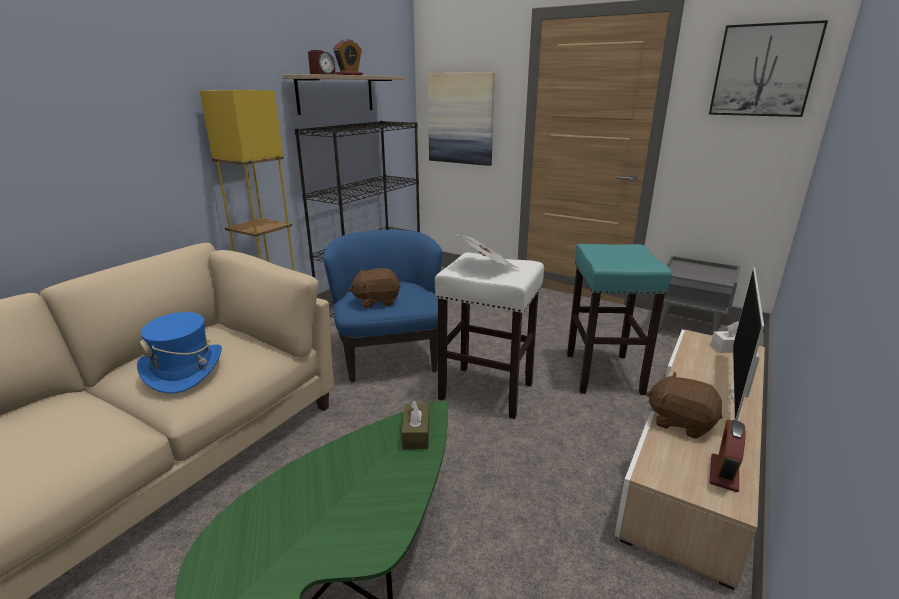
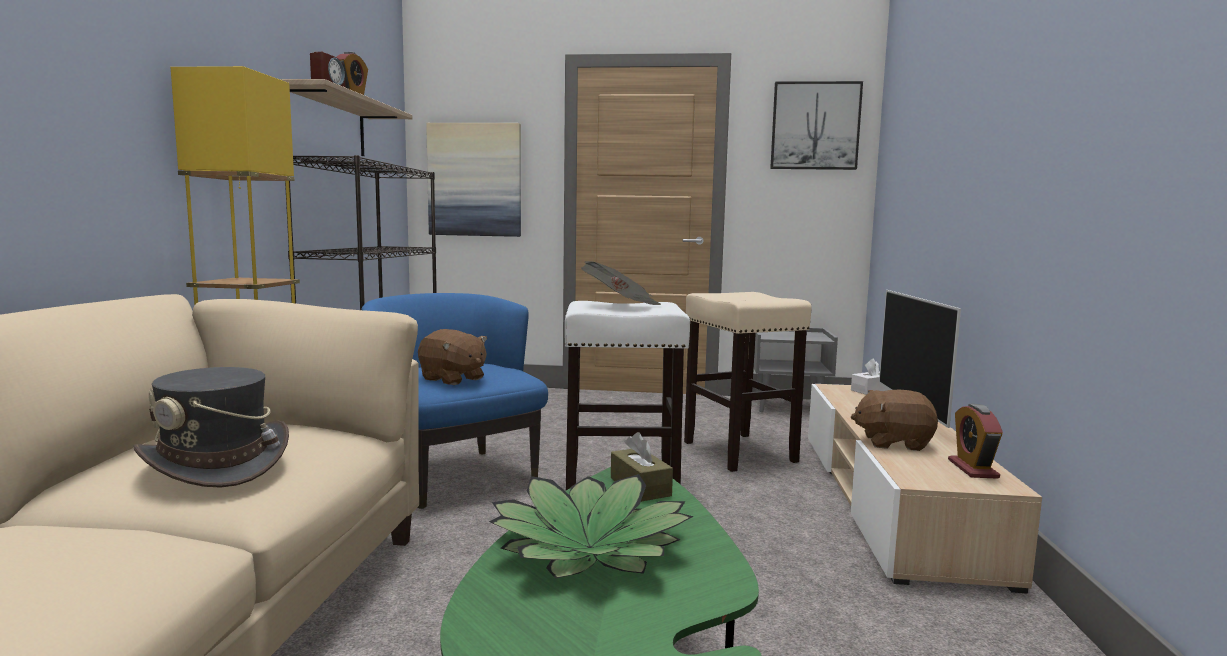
camera: 25 degrees left, 15 degrees down
(184, 370) = (217, 464): blue hat -> grey hat
(333, 485) = (589, 547): none -> potted plant
(377, 301) = (453, 379): brown plush toy -> brown plush toy turned 105 degrees counterclockwise
(603, 372) = (738, 451): turquoise stool -> beige stool

